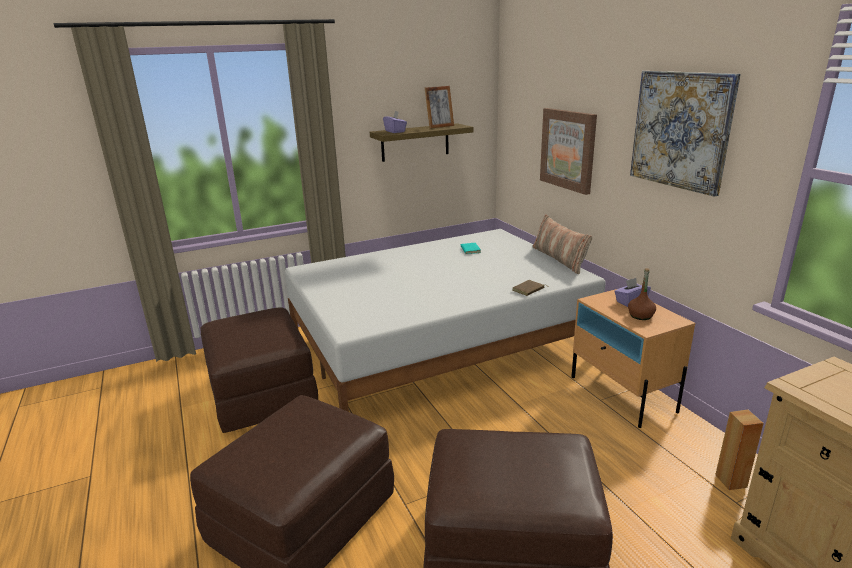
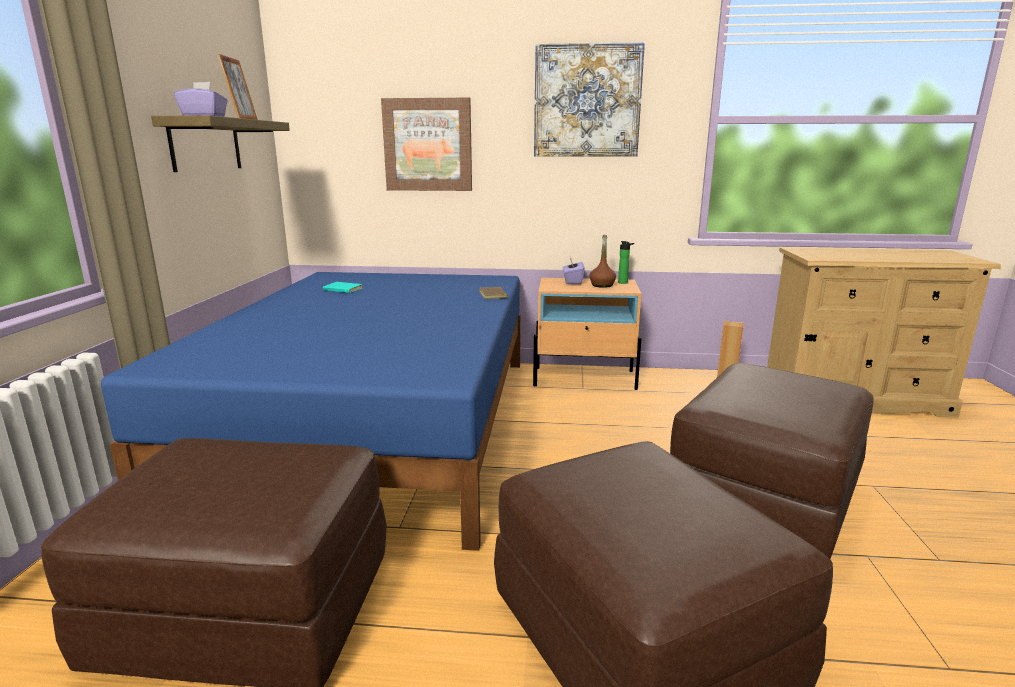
camera: 60 degrees left, 5 degrees down
(440, 348) = (378, 425): white bed -> blue bed
(559, 259) = (447, 274): pillow -> none
(669, 322) = (624, 283): none -> bottle

